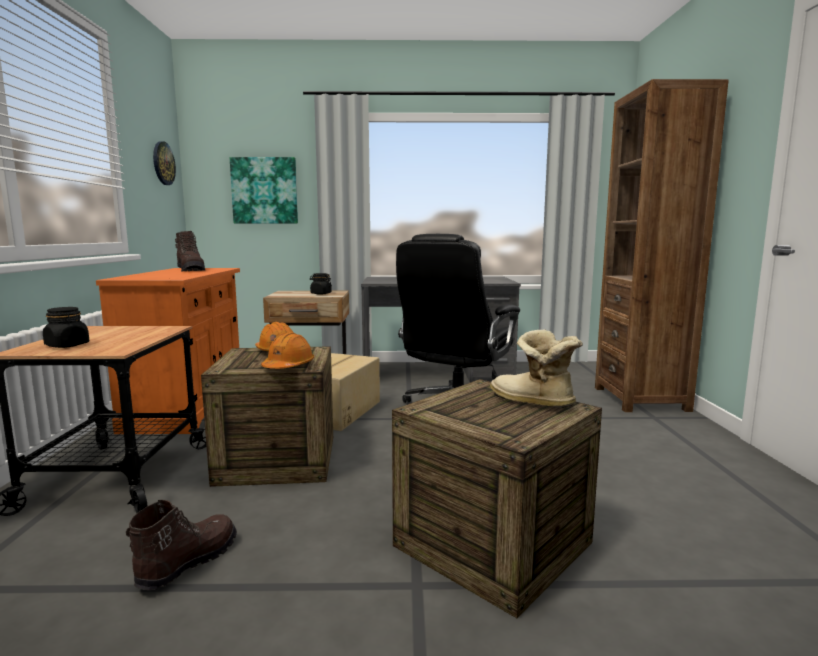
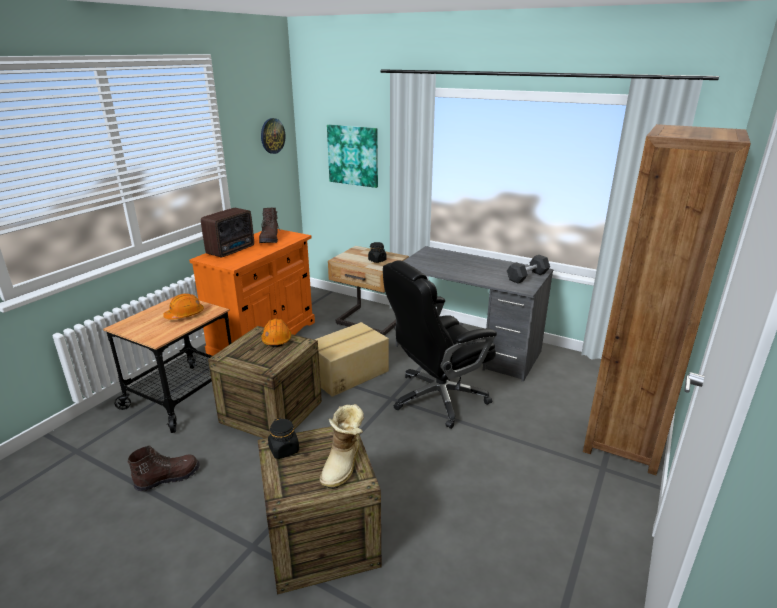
camera: 30 degrees right, 15 degrees up
(67, 345) = (144, 324): black jar -> black jar (284, 450)
(152, 275) = (232, 250): none -> radio
(288, 366) = (261, 364): orange hard hat -> orange hard hat (185, 315)
(493, 279) = (527, 276): none -> black dumbbell
(531, 403) = (344, 465): boot -> boot turned 150 degrees counterclockwise

